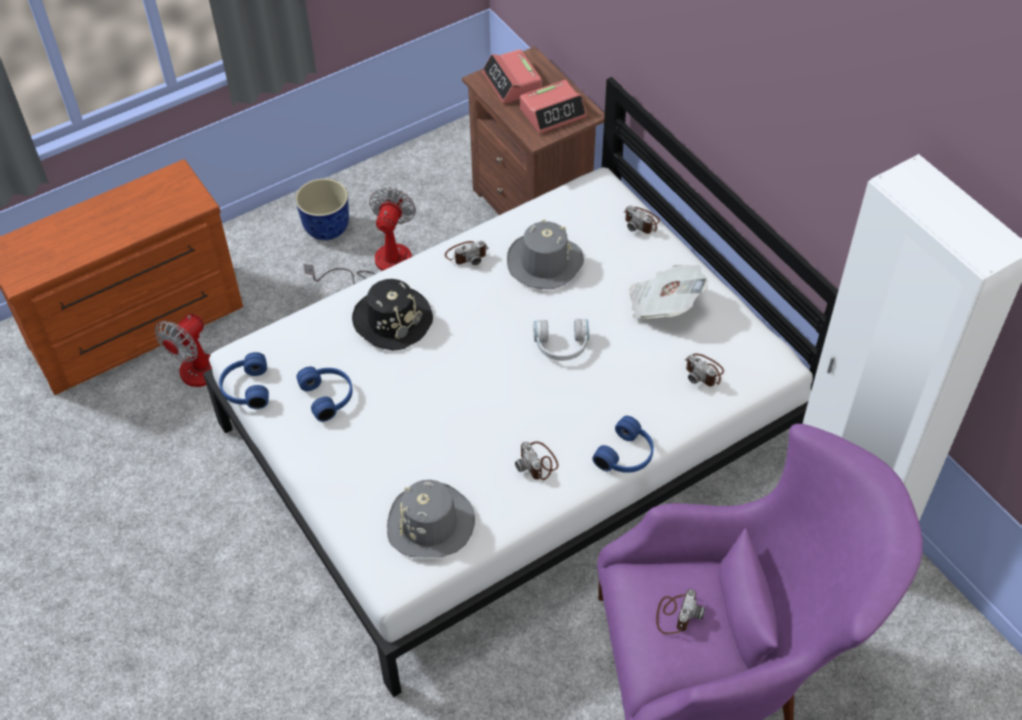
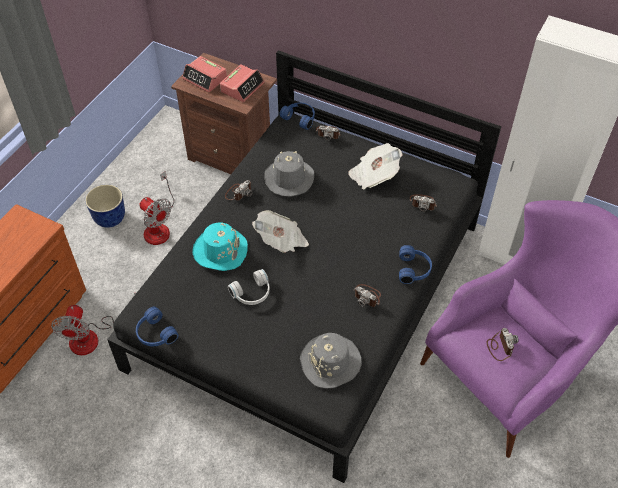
camera: 30 degrees left, 0 degrees up
(329, 396) = (213, 314): blue headphones -> blue headphones (300, 118)
(379, 264) = (159, 226): fan -> fan turned 150 degrees clockwise
(392, 320) = (220, 250): black hat -> turquoise hat
(477, 341) = (281, 241): none -> newspaper
(513, 436) = (310, 294): white bed -> black bed
(561, 347) = (334, 223): white headphones -> white headphones (252, 294)

